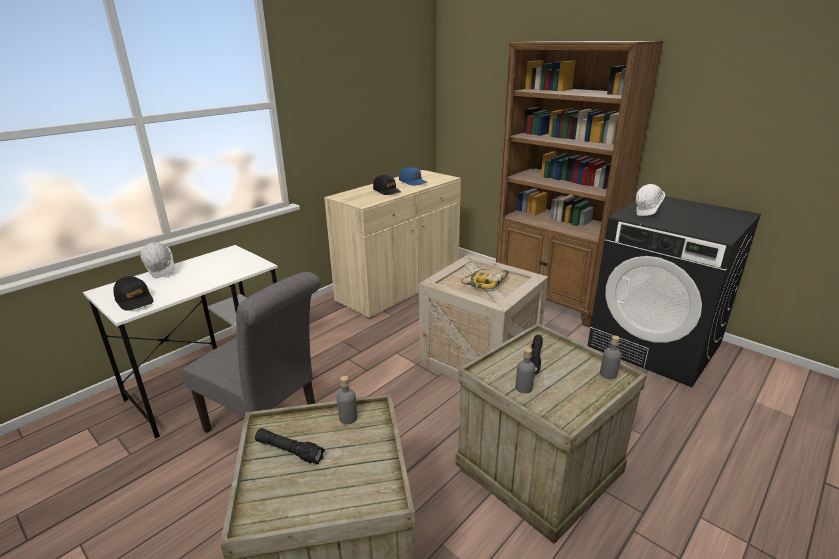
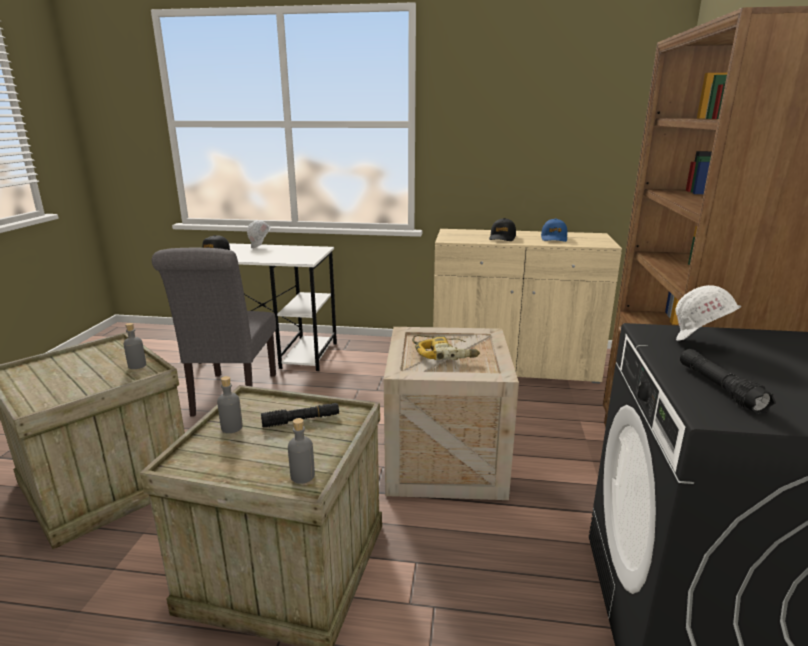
camera: 55 degrees right, 5 degrees down
(289, 451) = (87, 360): black flashlight -> black flashlight (719, 388)

